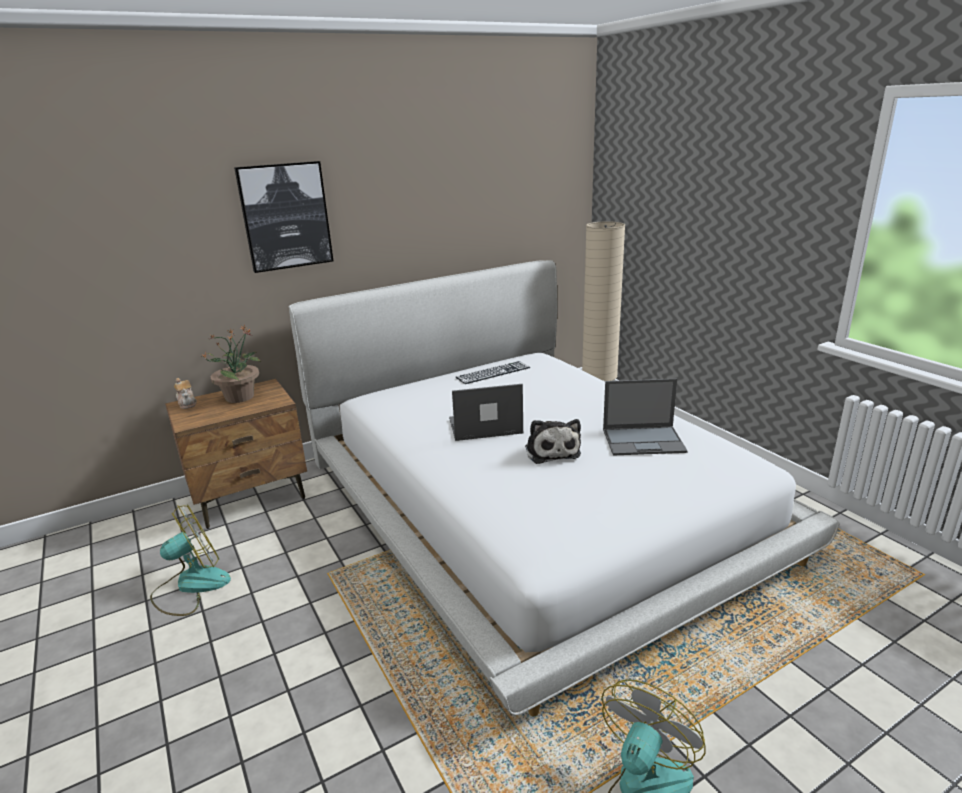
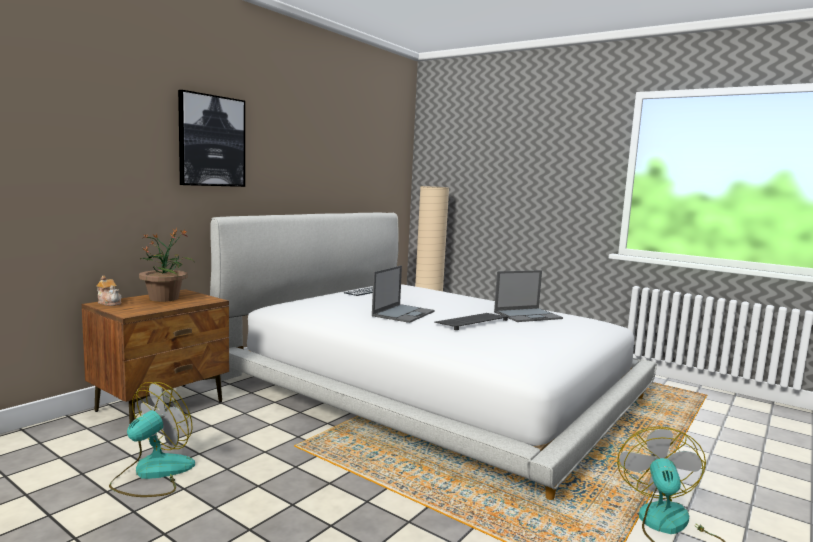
camera: 25 degrees left, 15 degrees down
(484, 426) = (403, 313): laptop -> laptop turned 150 degrees clockwise
(551, 451) = (472, 322): plush toy -> keyboard

